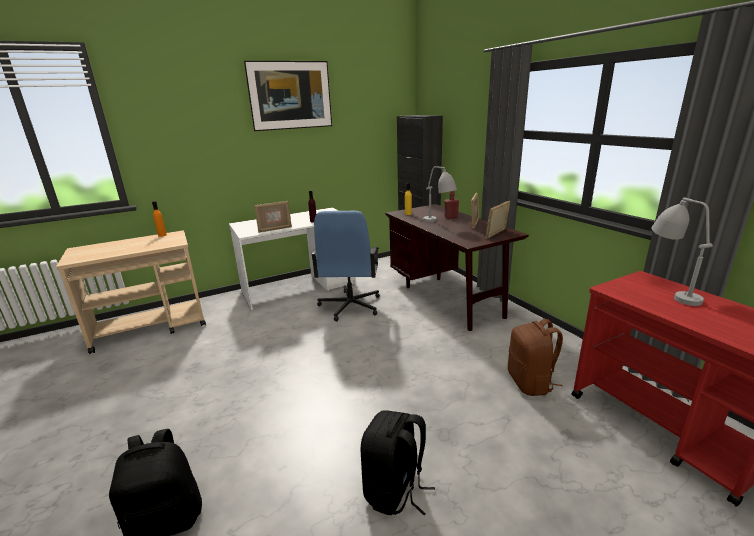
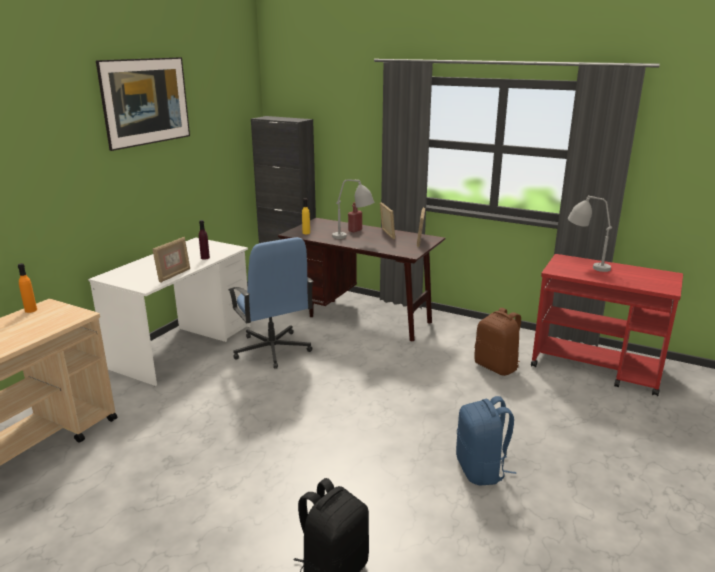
camera: 35 degrees left, 0 degrees up
(395, 490) = (481, 470): black backpack -> blue backpack

